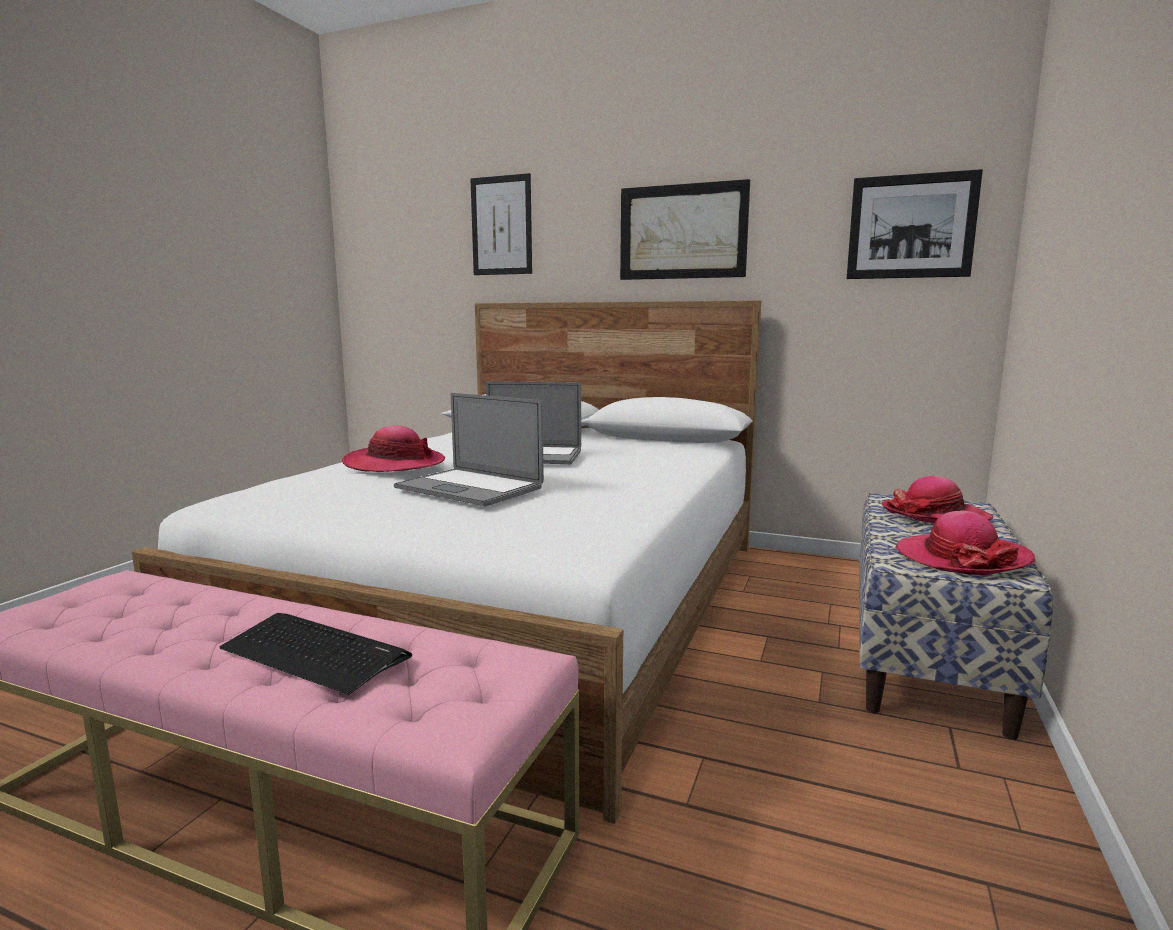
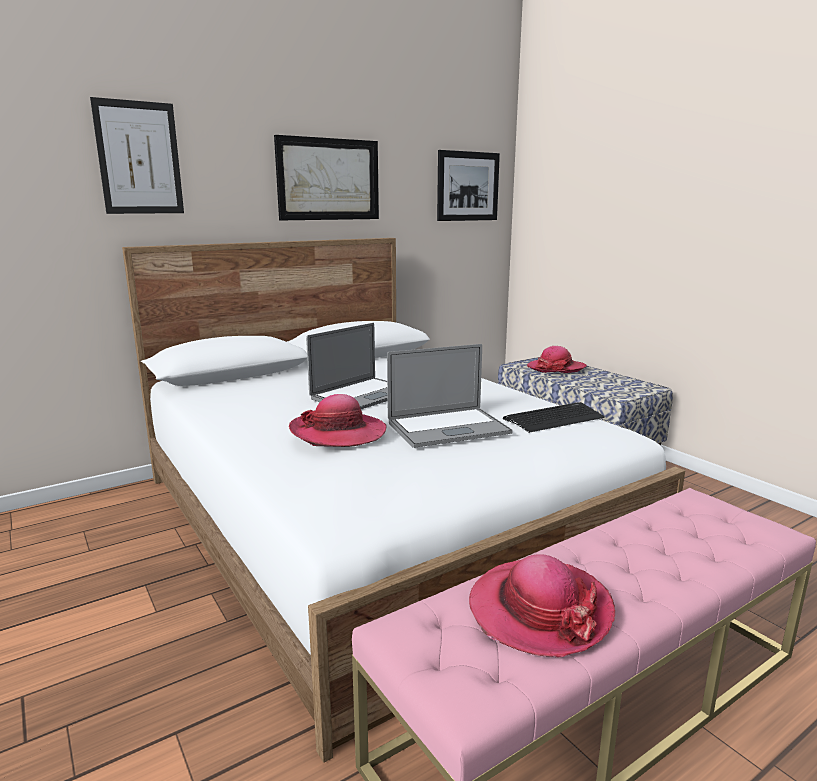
camera: 55 degrees left, 5 degrees up
(314, 653) = (658, 552): keyboard -> keyboard (554, 418)
(961, 558) = (622, 385): hat -> hat (539, 609)

